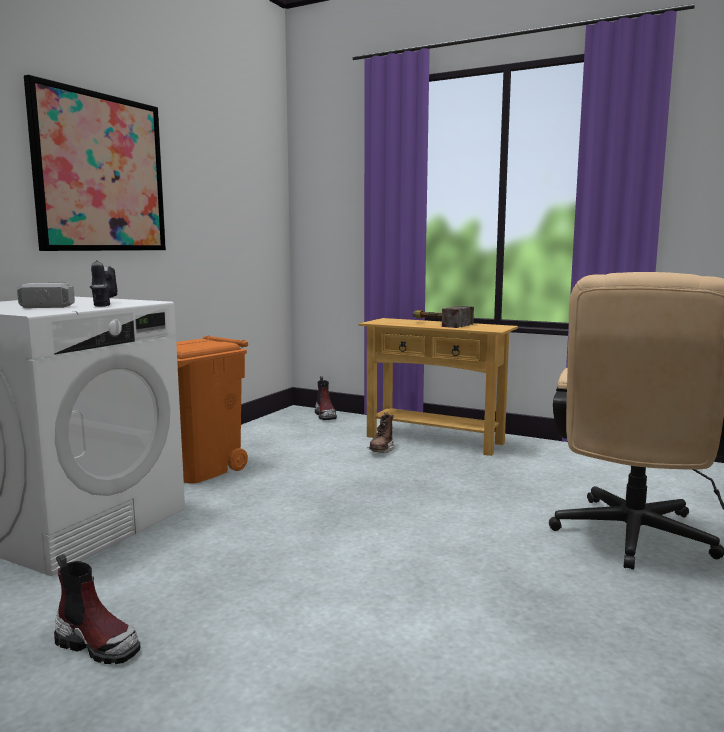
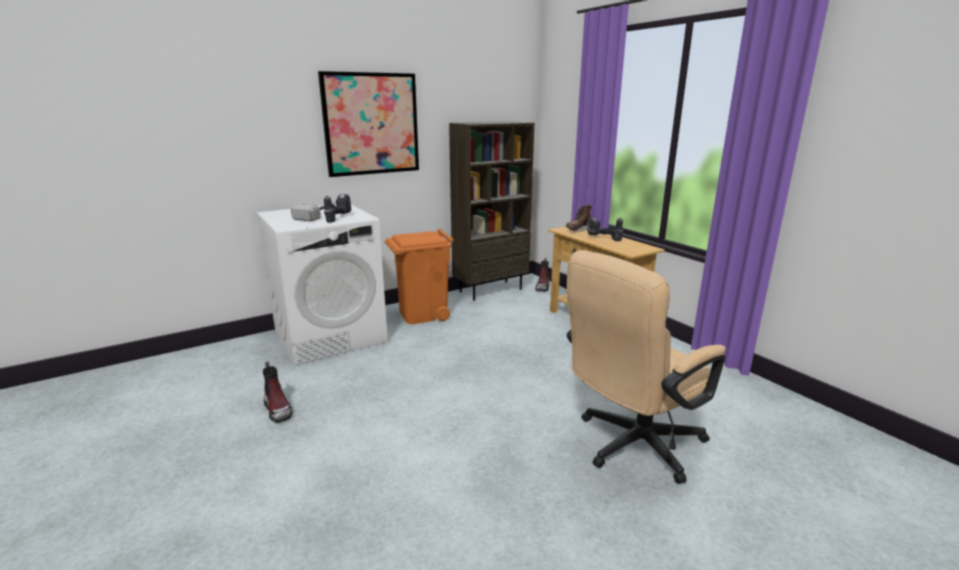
camera: 30 degrees right, 10 degrees up
(262, 428) = (490, 290): none -> brown bookcase
(381, 450) = (546, 325): brown boot -> brown boot (578, 230)
(438, 324) = (602, 238): hammer -> power drill

